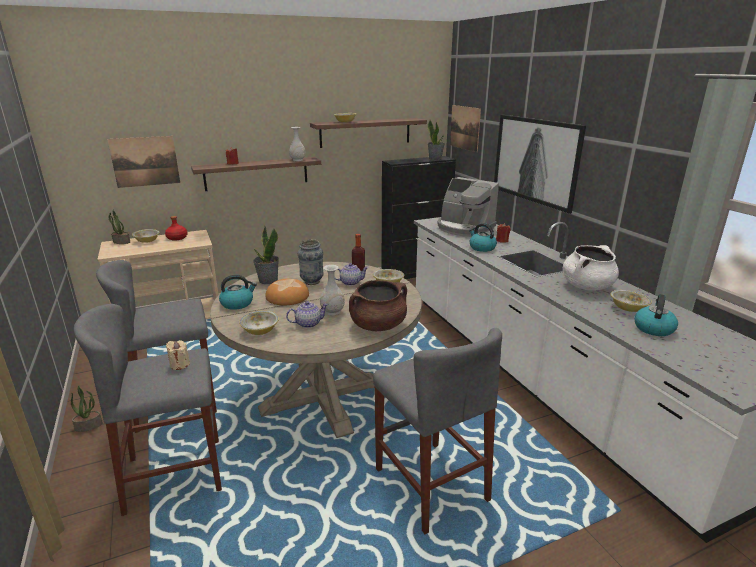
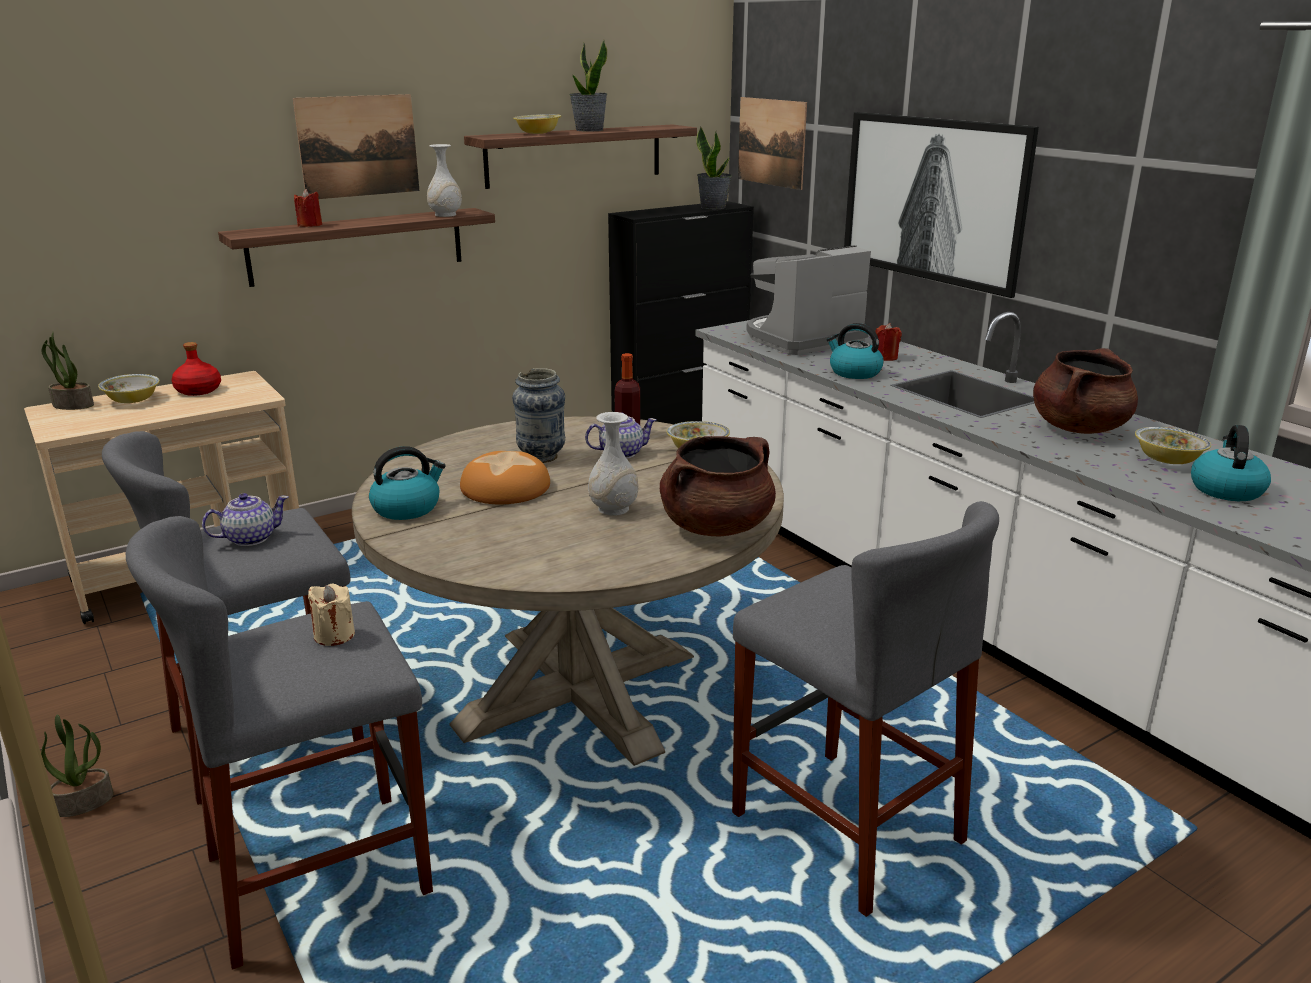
camera: 10 degrees left, 0 degrees up
(145, 161) = (117, 225): picture -> picture (358, 146)
(260, 331) = (483, 555): bowl -> none
(268, 280) = (448, 460): potted plant -> potted plant (589, 130)
(308, 324) = (575, 534): teapot -> teapot (250, 538)
(464, 228) = (802, 339): coffee machine -> coffee machine turned 120 degrees clockwise
(587, 286) = (1079, 428): white cooking pot -> brown cooking pot

